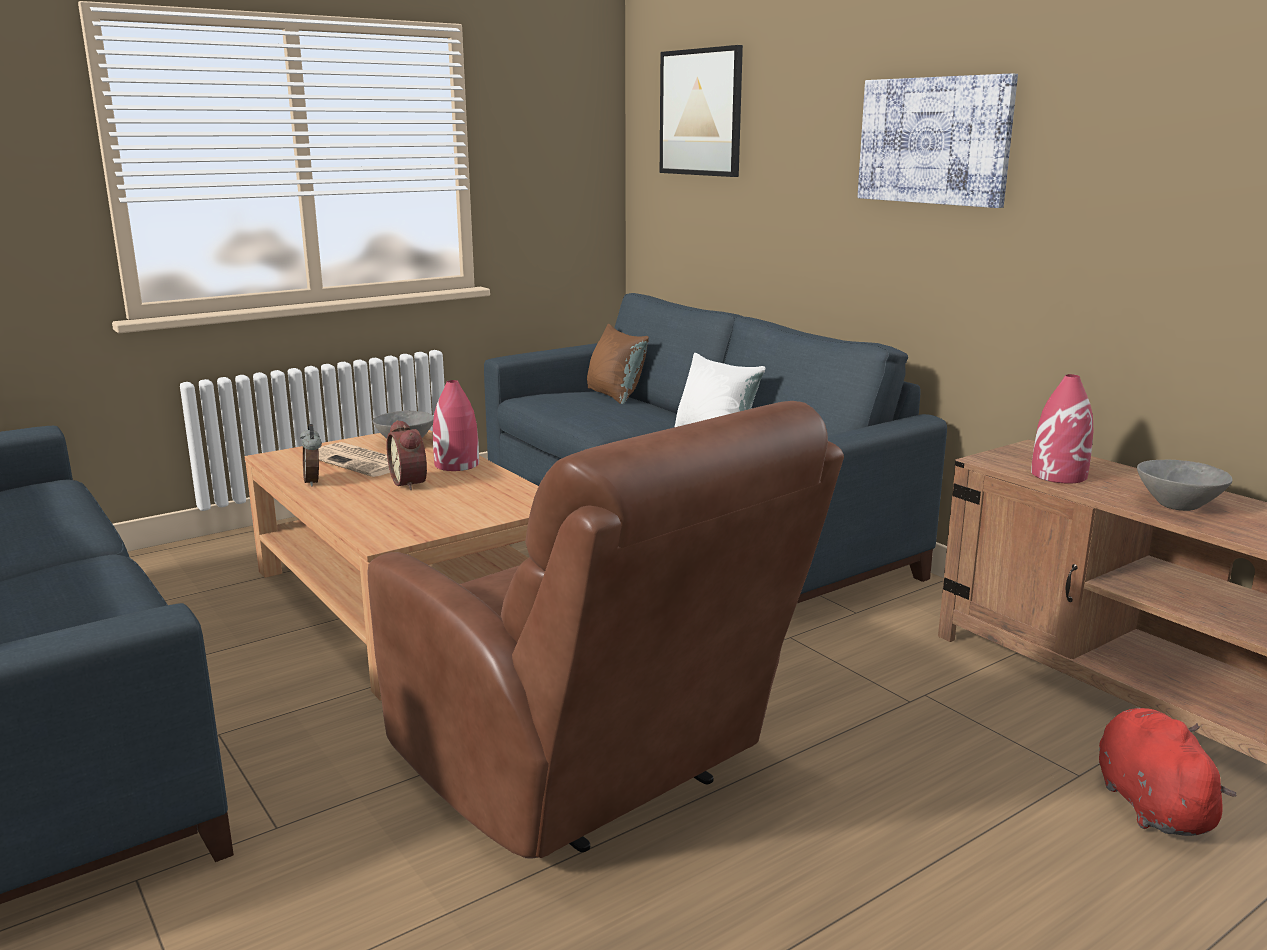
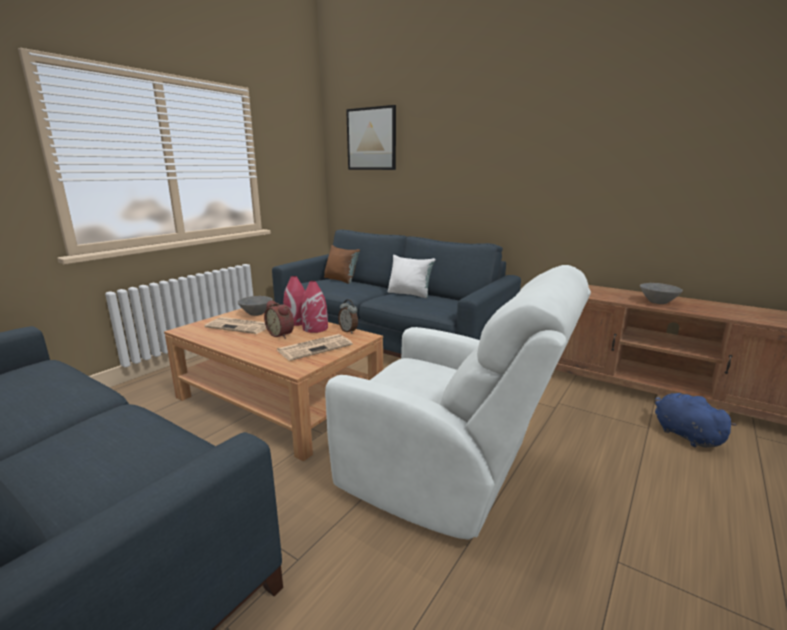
camera: 20 degrees left, 0 degrees up
(314, 482) = (223, 341): alarm clock -> alarm clock (349, 331)
(443, 511) = (315, 347): none -> newspaper
(591, 774) = (449, 478): brown armchair -> white armchair
(934, 141) = (508, 148): picture -> none
(1059, 475) = (597, 294): red vase -> red vase (315, 328)
(1149, 803) = (684, 434): red plush toy -> blue plush toy

